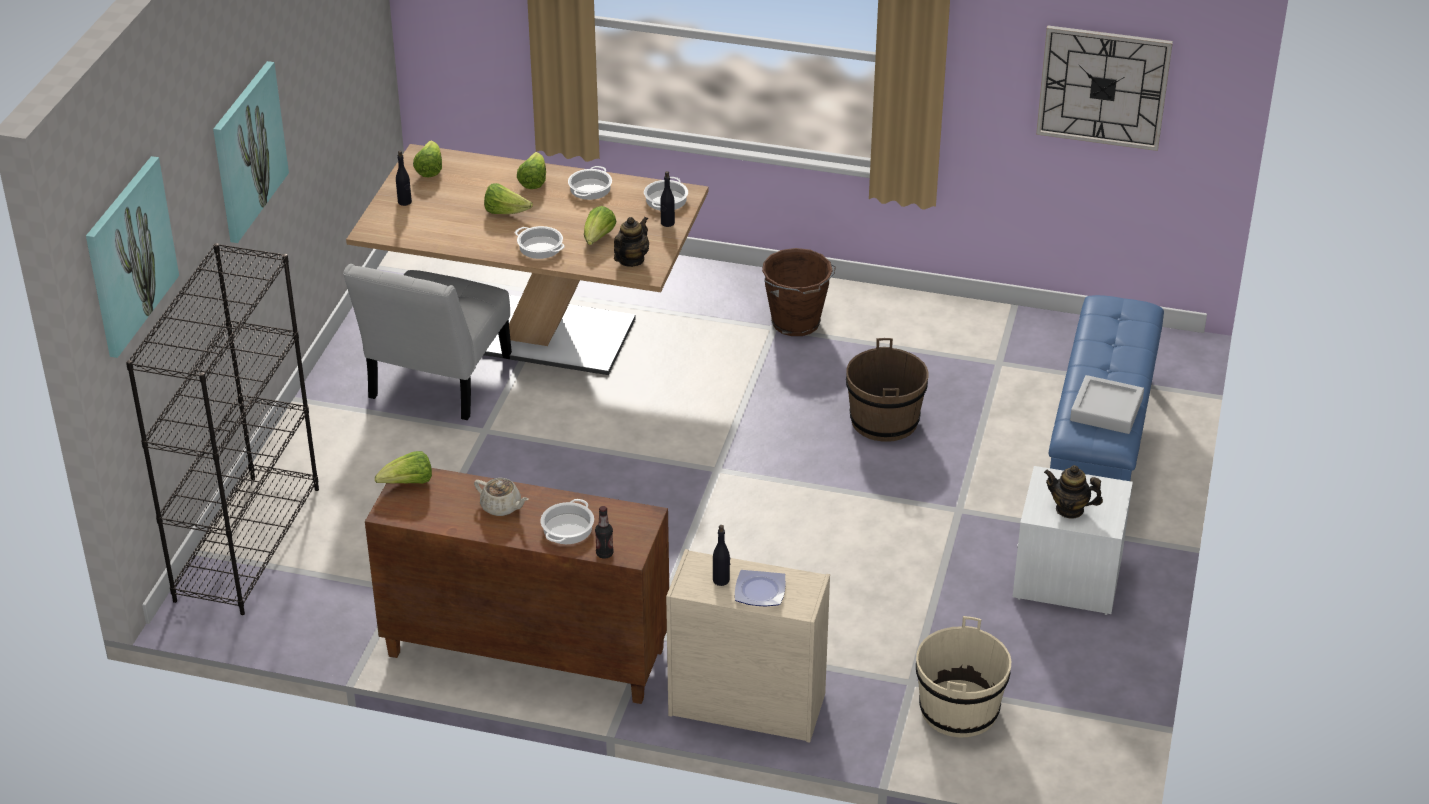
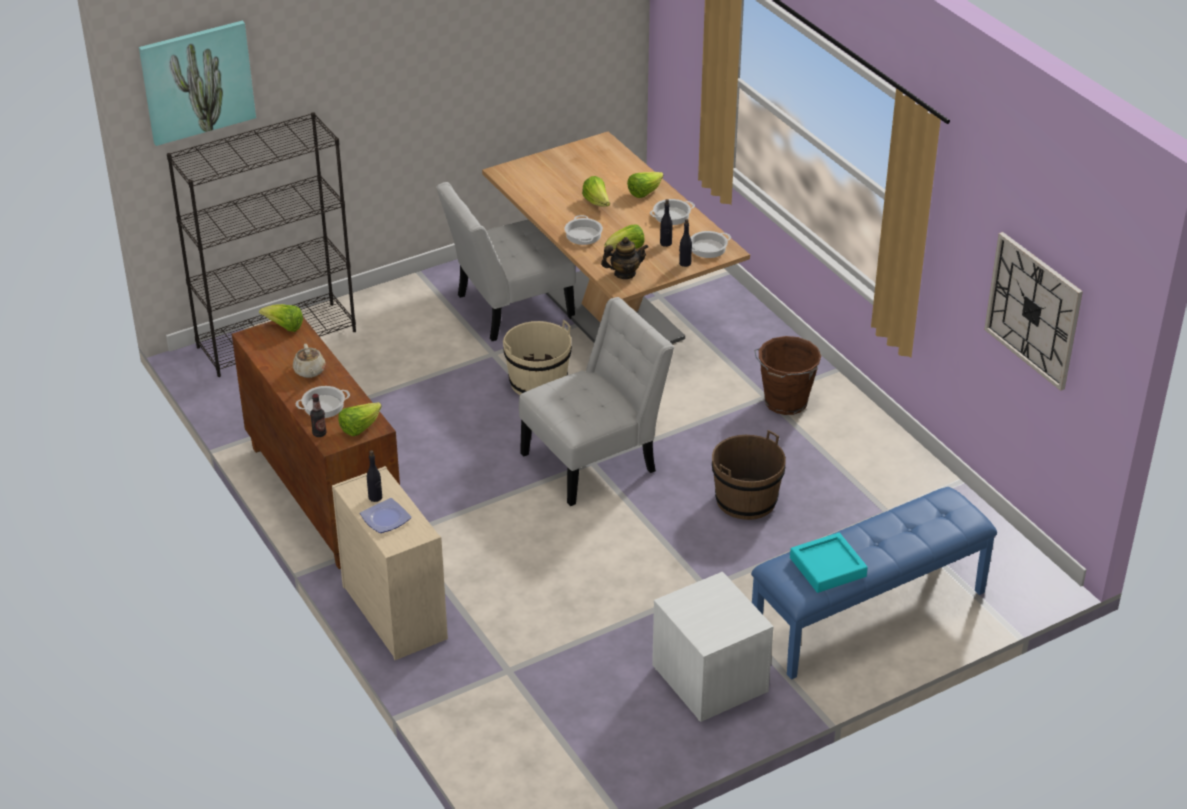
camera: 45 degrees right, 0 degrees up
(248, 151) = (388, 63): picture -> none
(405, 202) = (548, 165): black bottle -> black bottle (665, 243)
(429, 169) = (594, 153): lettuce -> lettuce (359, 428)
(716, 466) = (595, 460): none -> white chair
(959, 710) = (510, 708): beige bucket -> beige bucket (538, 382)
(1070, 509) = (699, 614): teapot -> none
(1106, 410) = (827, 567): grey tray -> turquoise tray

